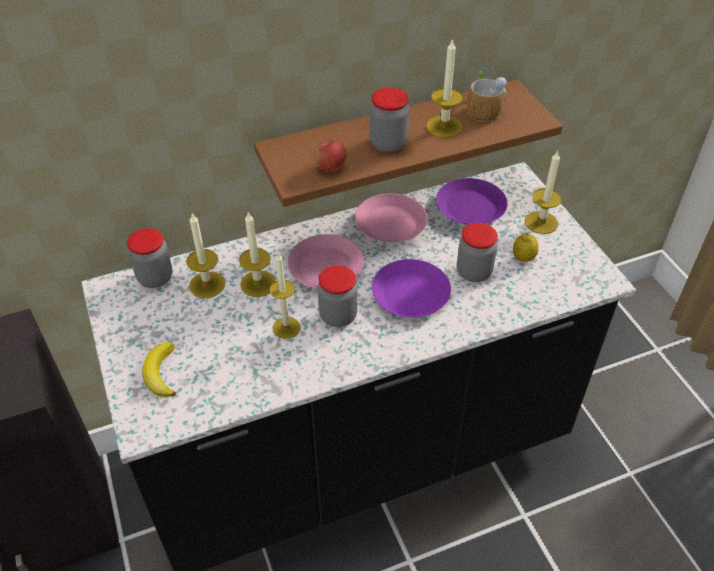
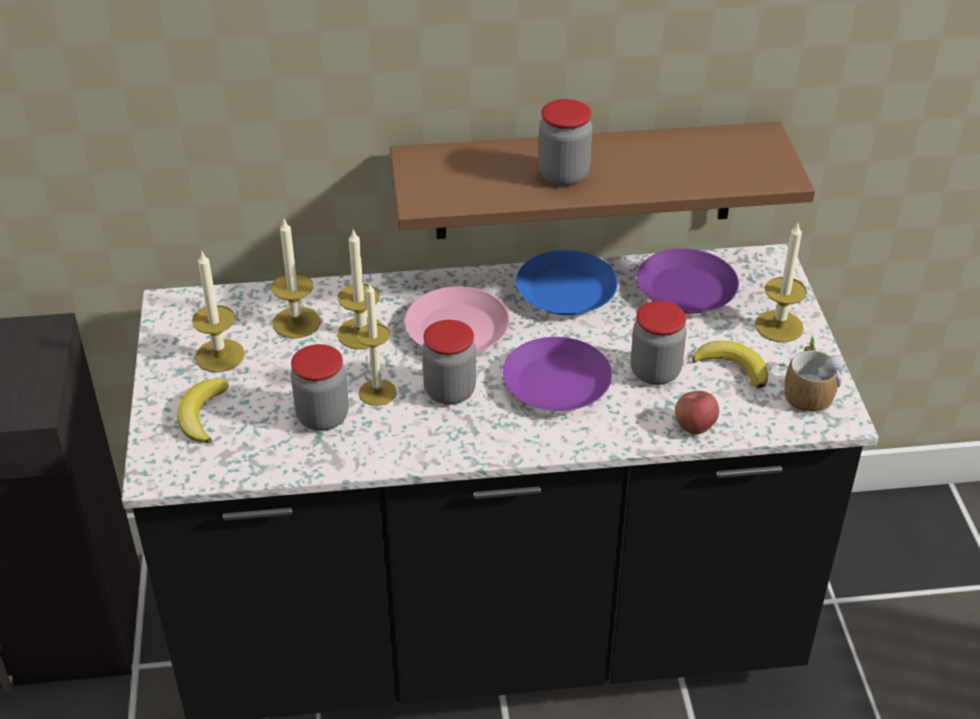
camera: 15 degrees right, 5 degrees down
(155, 278) = (235, 302): jar -> jar (323, 417)
(330, 167) = (475, 192): apple -> apple (694, 426)
(391, 224) = (567, 292): pink plate -> blue plate
(444, 126) = (648, 165): candle -> candle (219, 355)
(482, 108) = (712, 151): mug -> mug (808, 390)
(523, 258) = (733, 367): lemon -> banana

